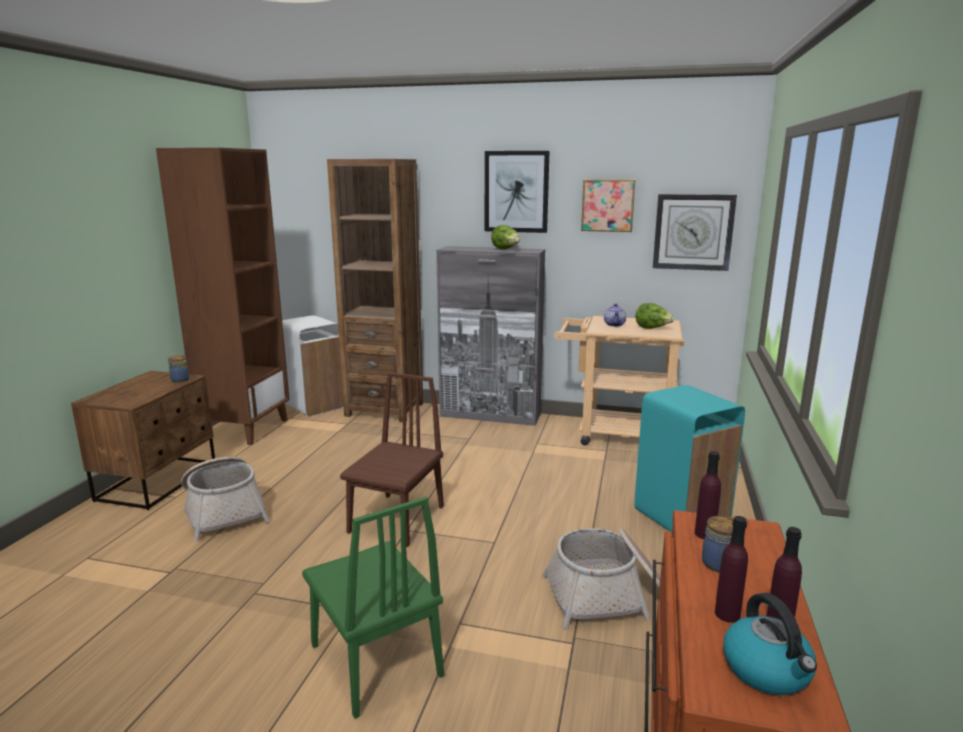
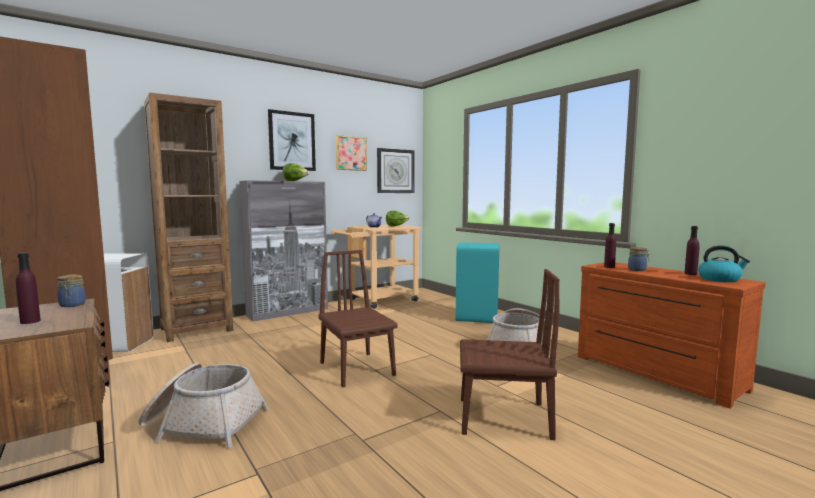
camera: 50 degrees left, 10 degrees down
(375, 660) = (503, 418): green chair -> brown chair
(727, 614) = (677, 275): purple bottle -> purple bottle (30, 321)

